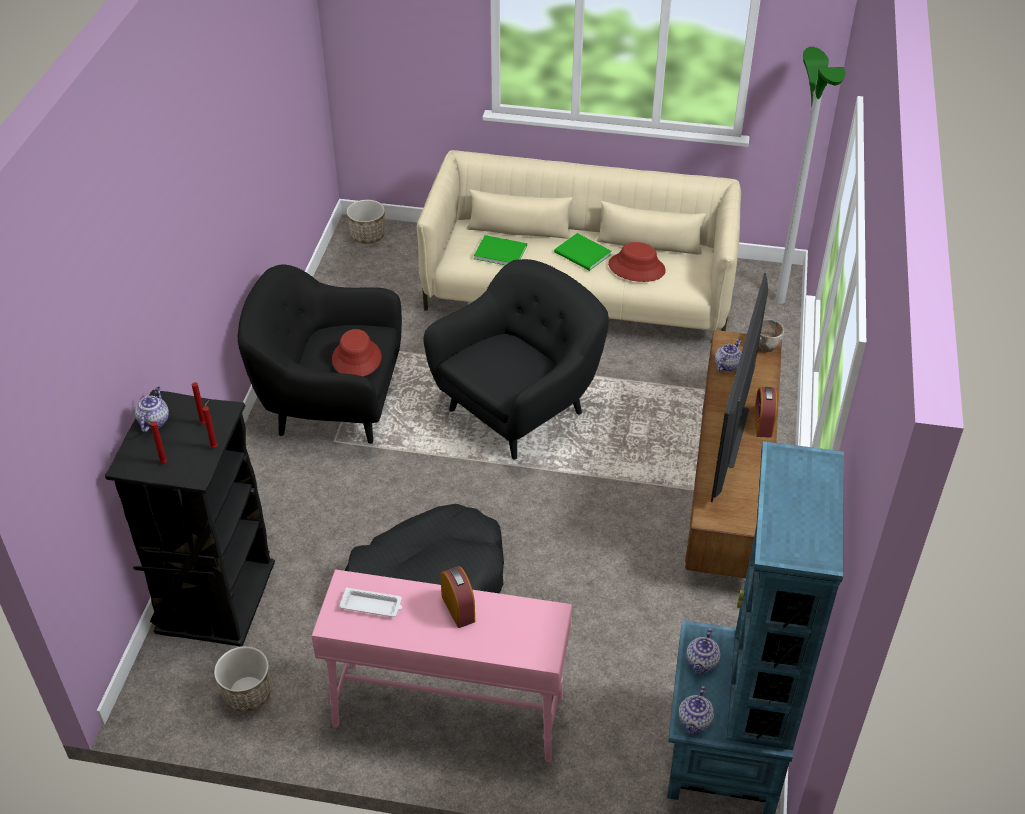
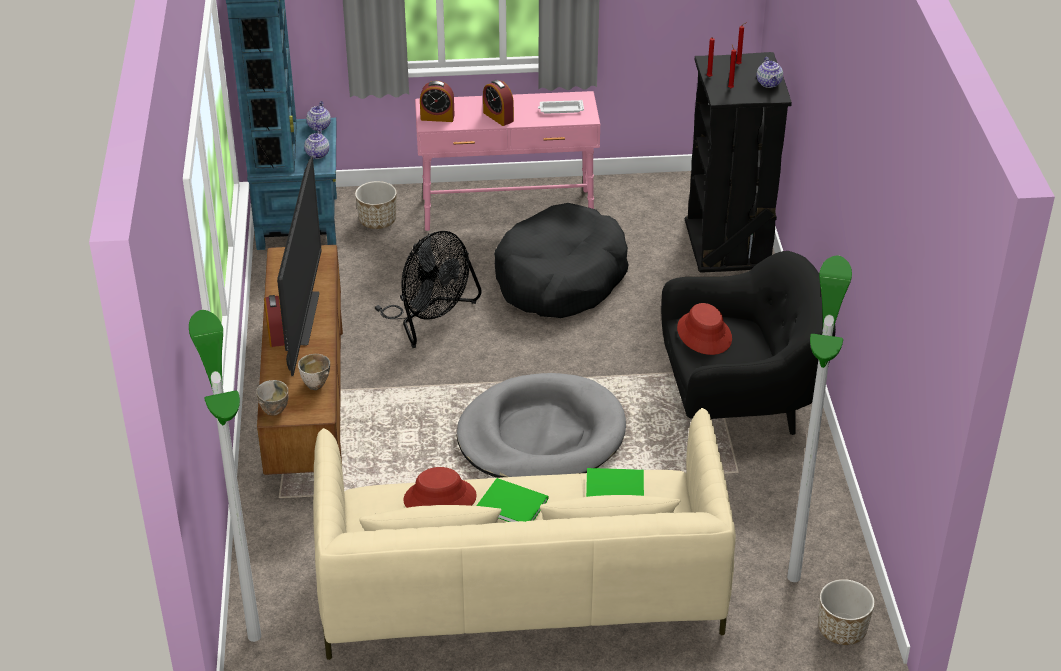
camera: 165 degrees right, 5 degrees down
(247, 694) = (660, 196): planter -> planter (377, 221)
(378, 270) = (793, 577): none -> floor lamp
(519, 409) = (541, 435): black armchair -> grey dog bed
(538, 625) = (437, 117): none -> alarm clock
(590, 560) = (428, 318): none -> black fan
(727, 365) = (316, 385): teapot -> bowl

